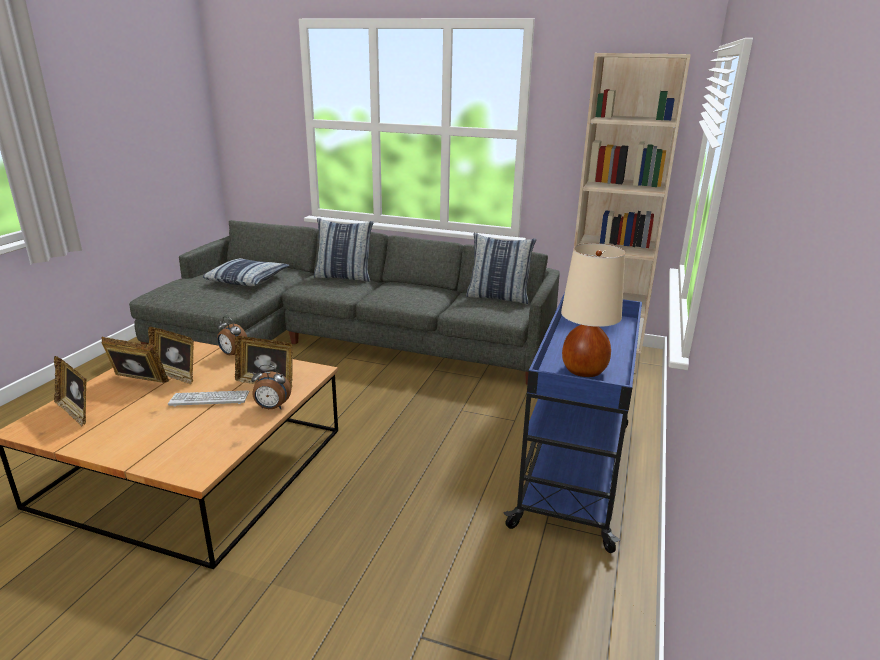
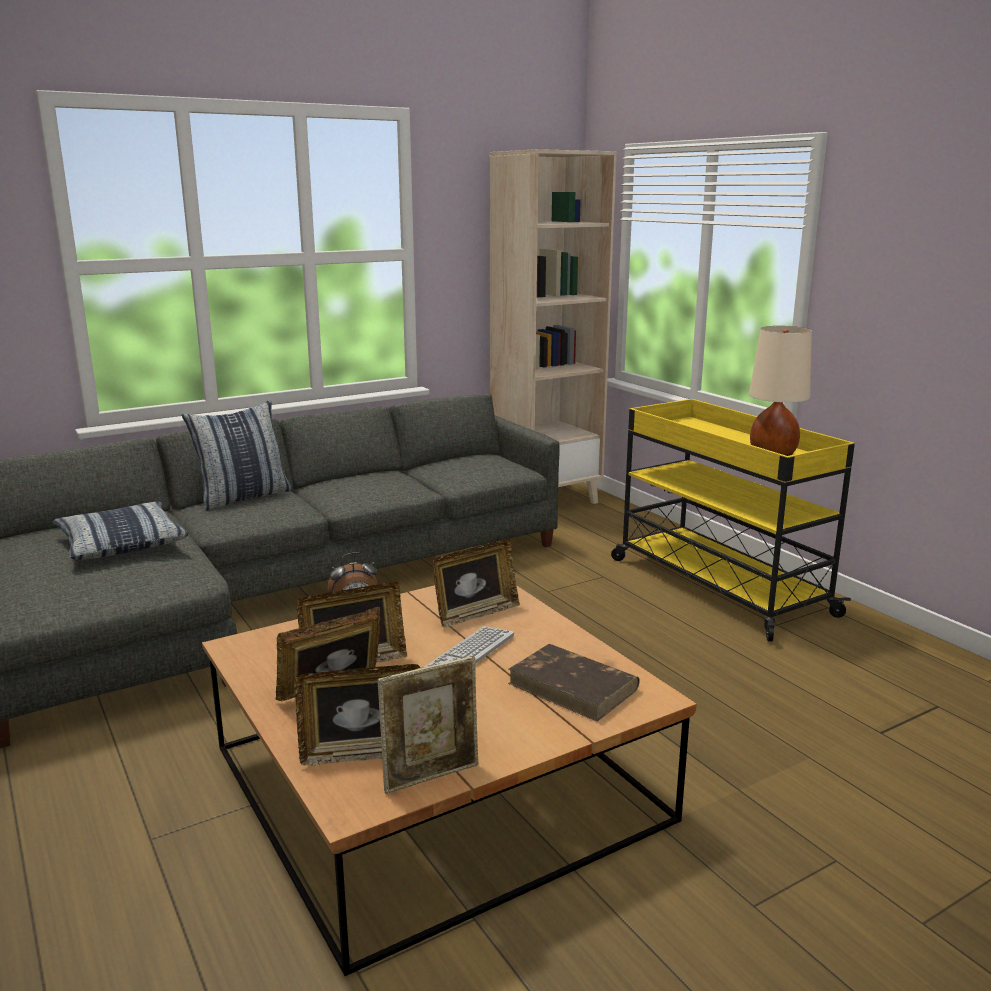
camera: 50 degrees left, 5 degrees down
(61, 437) = (431, 776): none -> picture frame
(192, 443) = (574, 686): none -> brown book
(272, 408) = (547, 625): alarm clock -> none
(498, 297) = (465, 459): pillow -> none
(574, 471) = (717, 585): blue cart -> yellow cart

